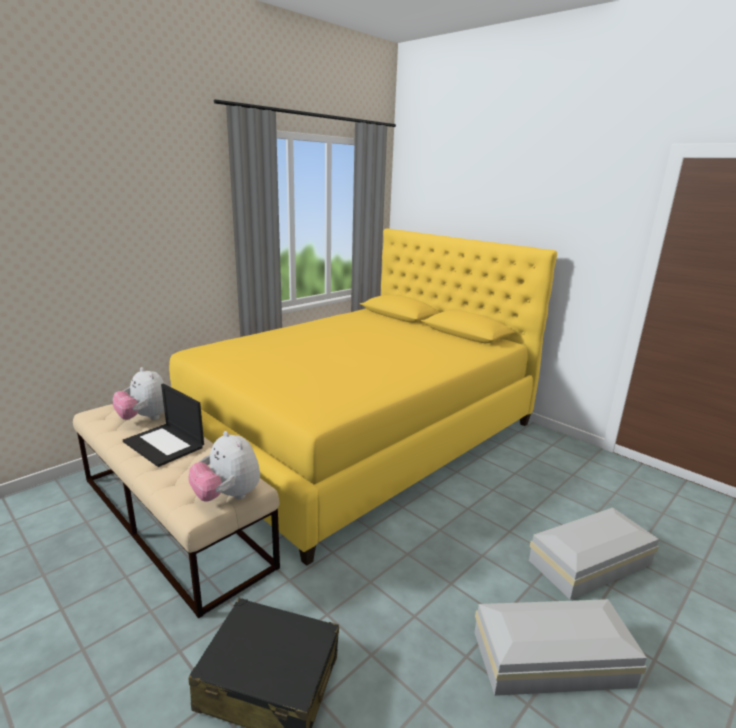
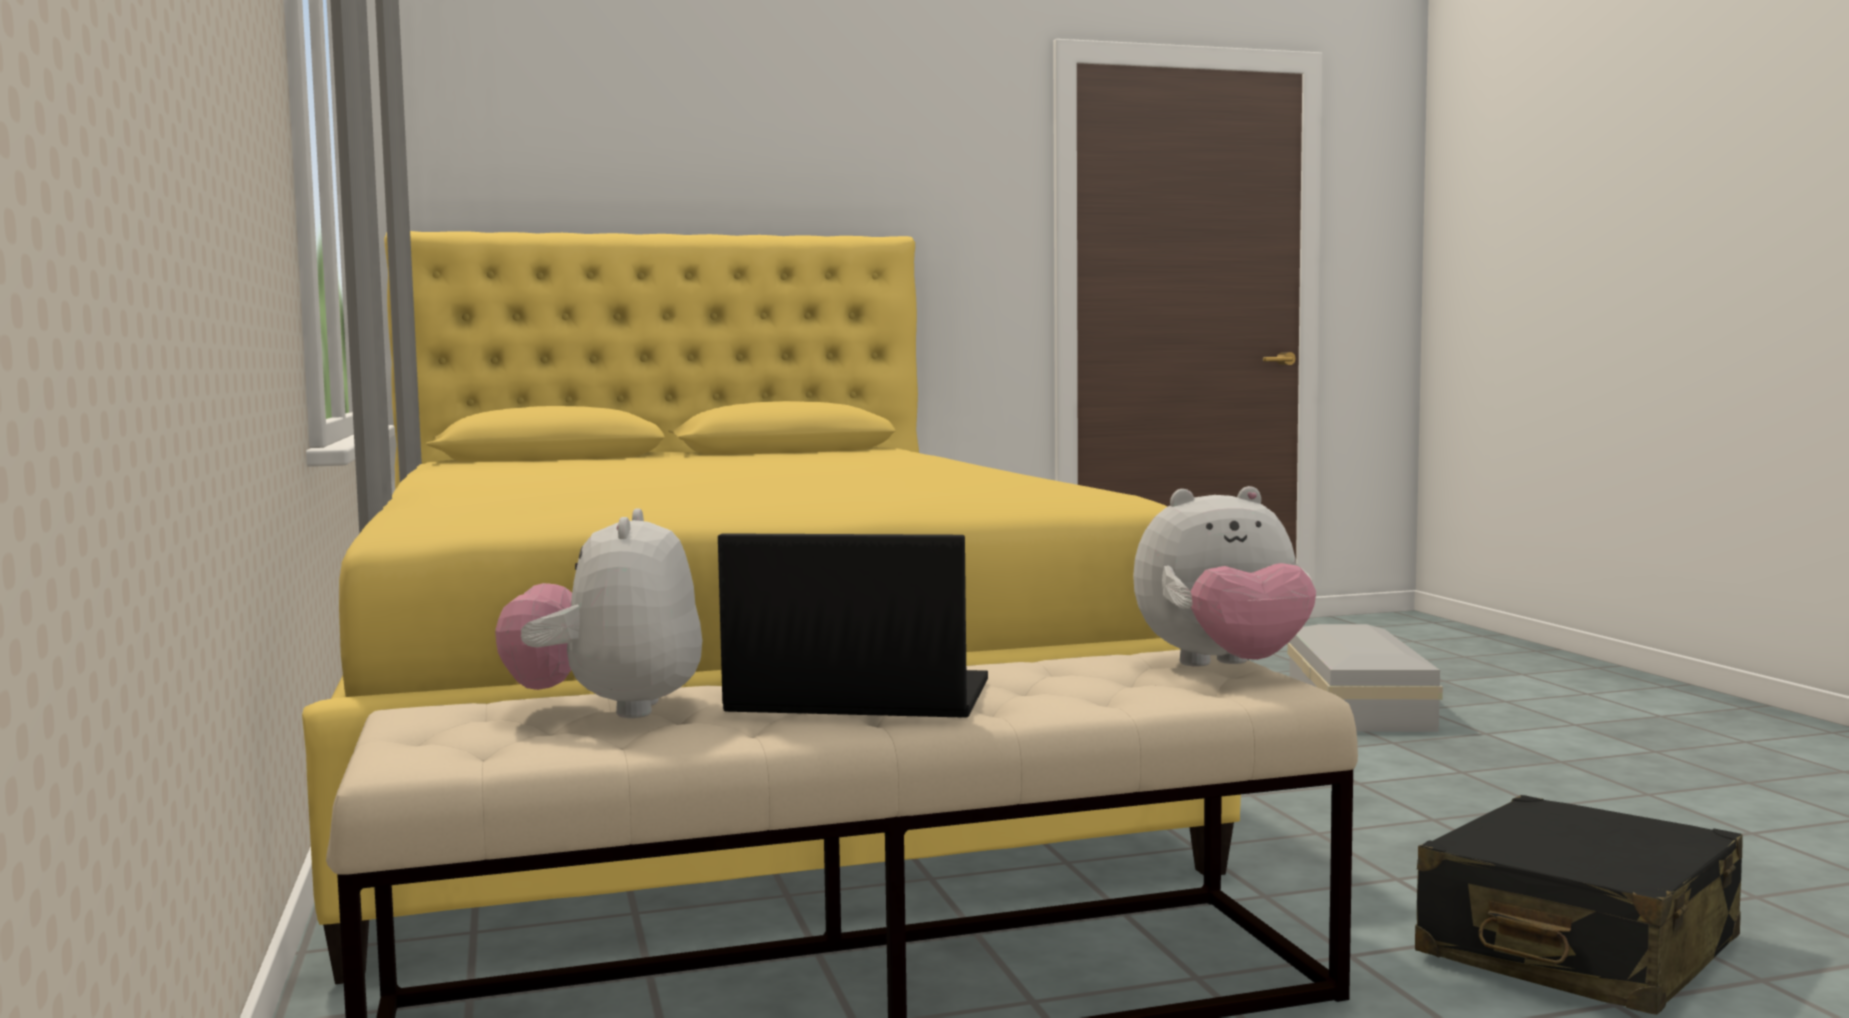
camera: 60 degrees left, 15 degrees down
(145, 418) = (609, 710): plush toy -> plush toy turned 105 degrees clockwise
(165, 444) = (856, 696): laptop -> laptop turned 150 degrees counterclockwise
(554, 660) = (1565, 764): white storage box -> none

